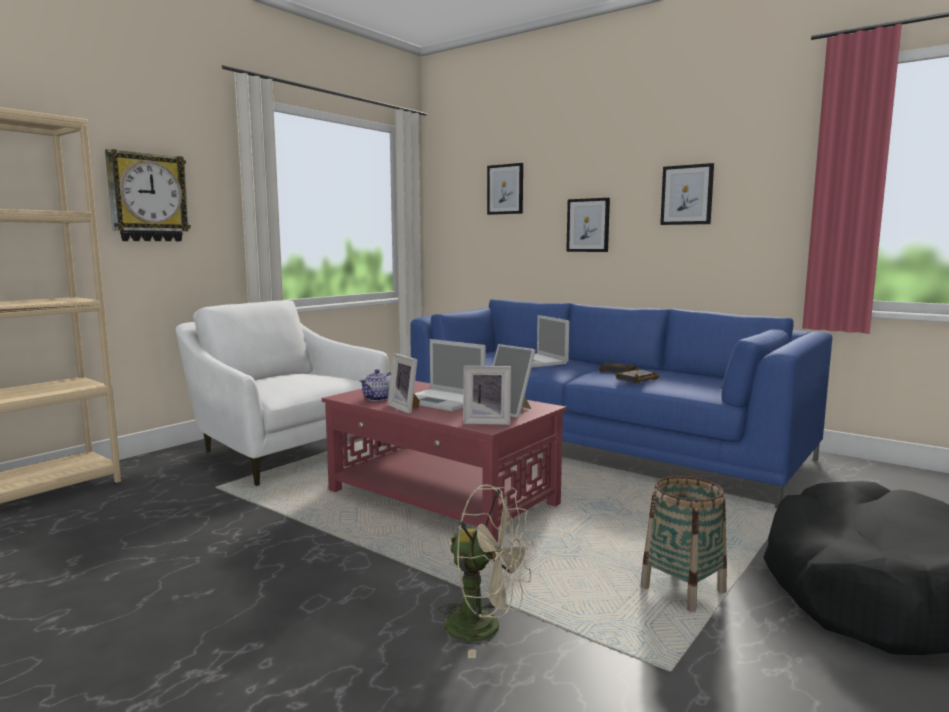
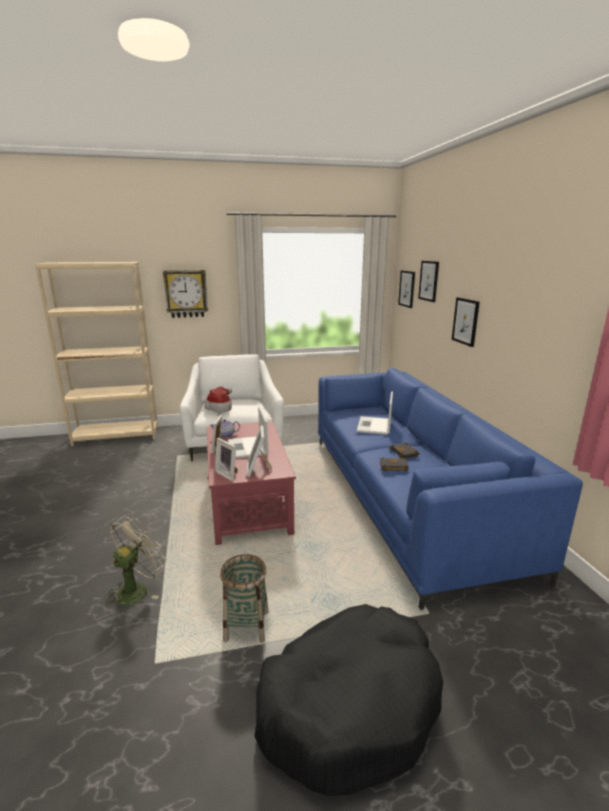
camera: 40 degrees right, 10 degrees up
(282, 382) = (220, 407): none -> hat
(485, 628) = (137, 589): beige fan -> beige fan turned 120 degrees counterclockwise
(687, 195) = (524, 311): picture -> picture (407, 288)

